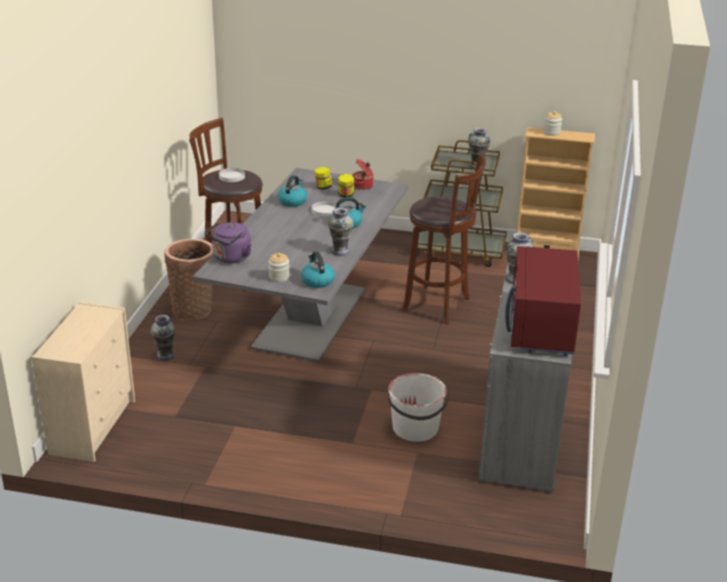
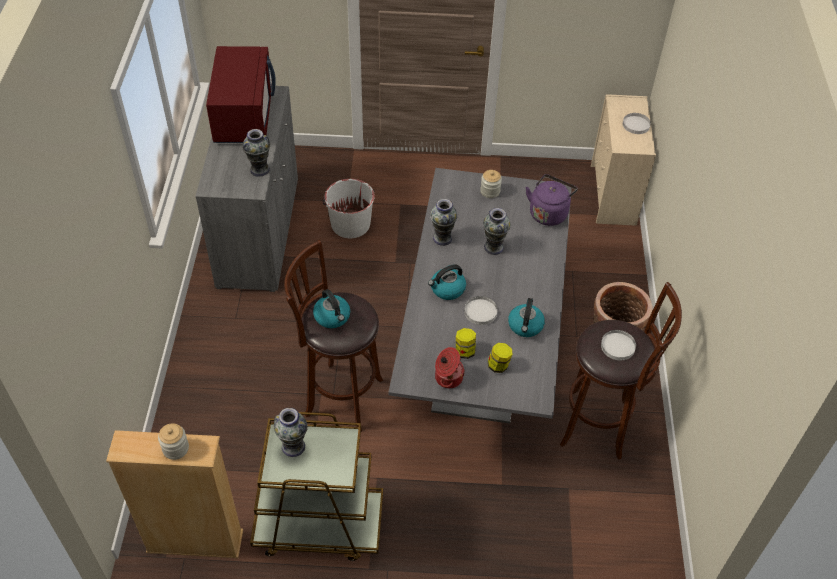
camera: 170 degrees right, 20 degrees up
(73, 329) = (636, 125): none -> white plate
(166, 355) = (600, 279): vase -> vase (493, 247)
(317, 281) = (452, 191): kettle -> kettle (332, 317)

